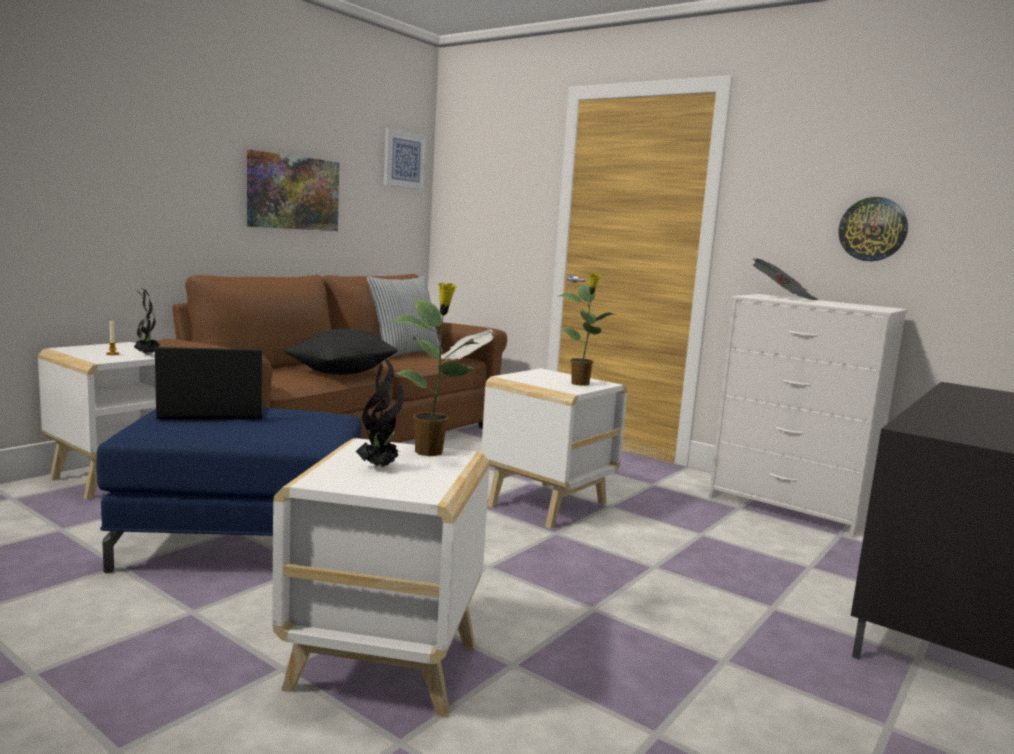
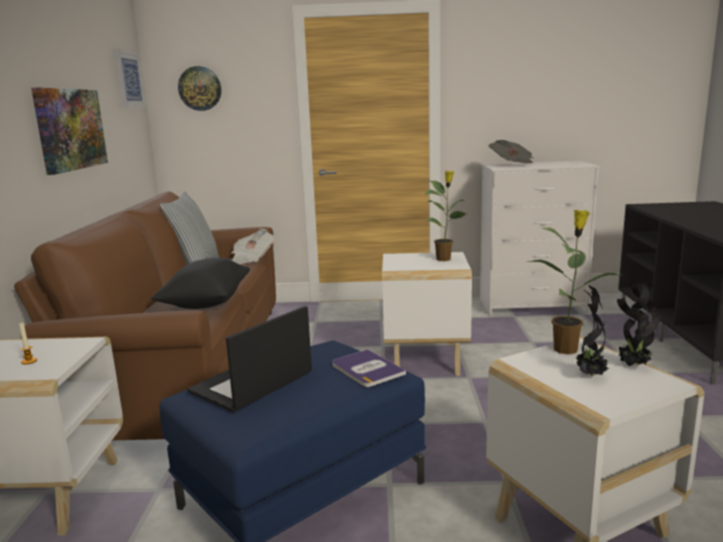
camera: 35 degrees left, 5 degrees up
(147, 355) = (68, 348): potted plant -> potted plant (632, 365)
(304, 431) = (367, 369): none -> book
(873, 229) = (551, 110): wall clock -> wall clock (200, 88)

